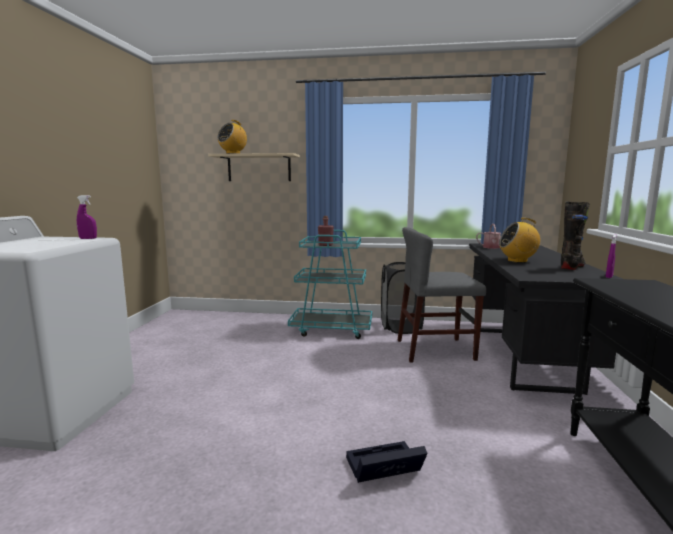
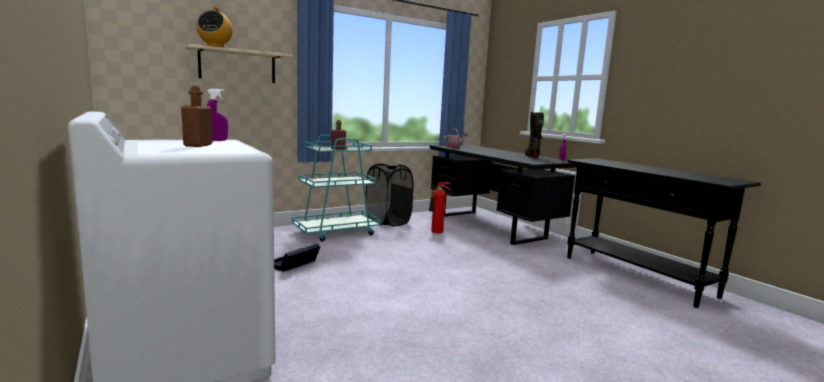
camera: 40 degrees left, 0 degrees up
(41, 243) = (198, 145): none -> brown bottle
(383, 469) = (518, 299): black storage box -> black storage box (293, 264)
(435, 350) = (437, 232): grey chair -> fire extinguisher
(517, 261) = (496, 154): radio -> none

